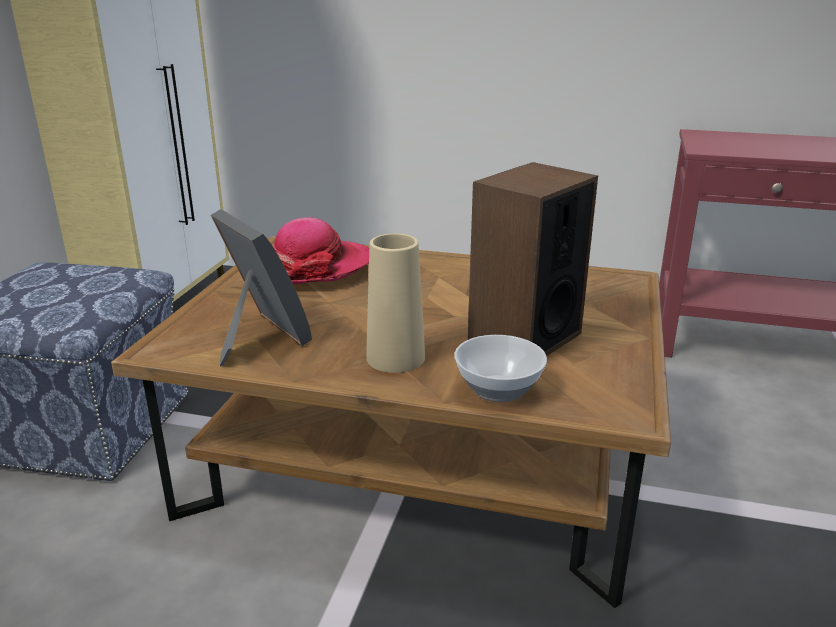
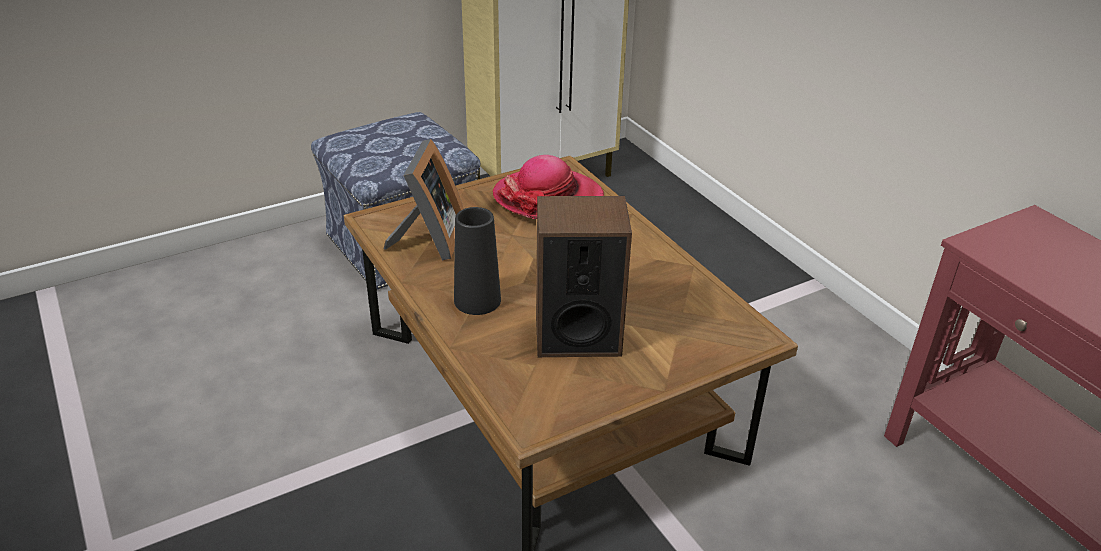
camera: 45 degrees right, 10 degrees up
(395, 358) = (477, 300): beige vase -> black vase
(500, 389) = (492, 359): bowl -> none

